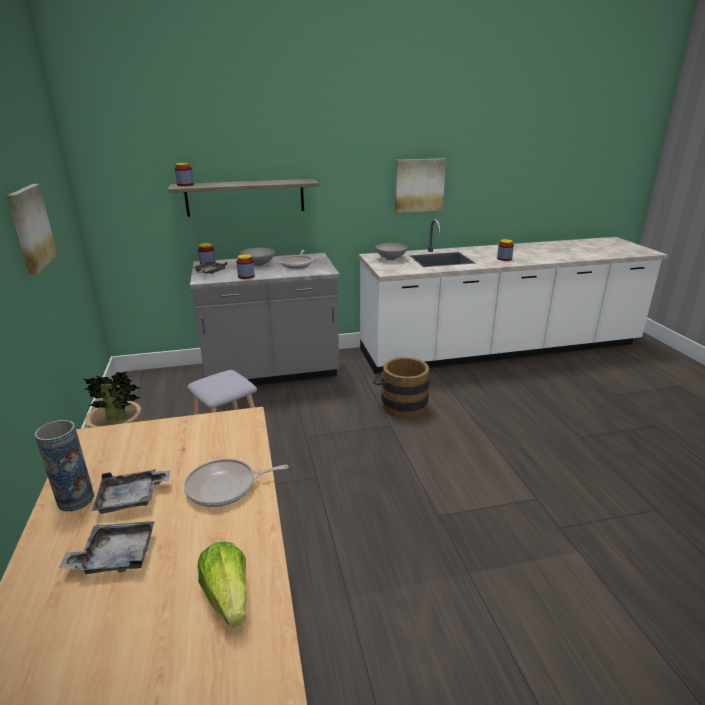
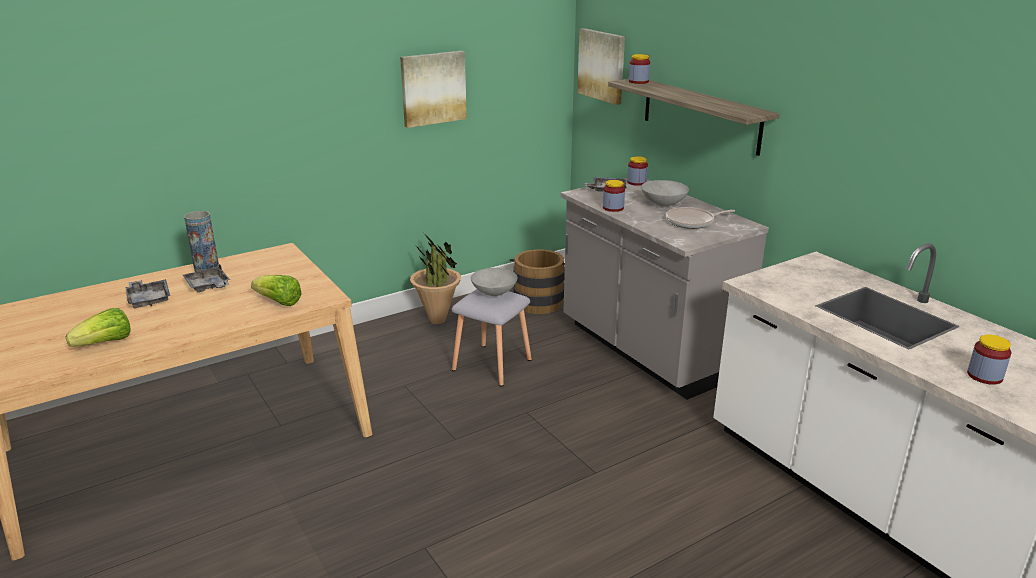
camera: 70 degrees right, 0 degrees up
(225, 487) = (223, 314): frying pan -> none
(229, 447) = (279, 302): none -> lettuce
(391, 259) = (824, 276): grey bowl -> grey bowl (494, 293)
(399, 405) = (653, 471): brown bucket -> brown bucket (539, 301)
(419, 185) = (939, 174): picture -> picture (602, 65)

